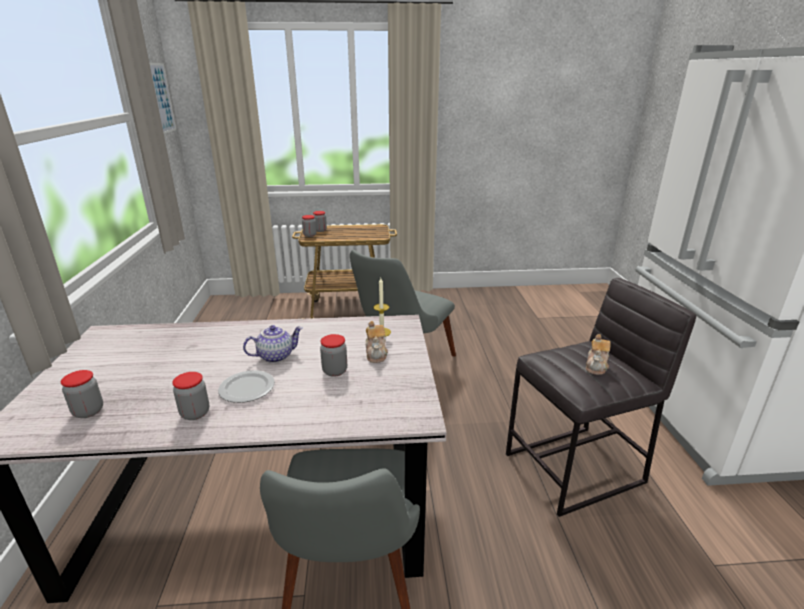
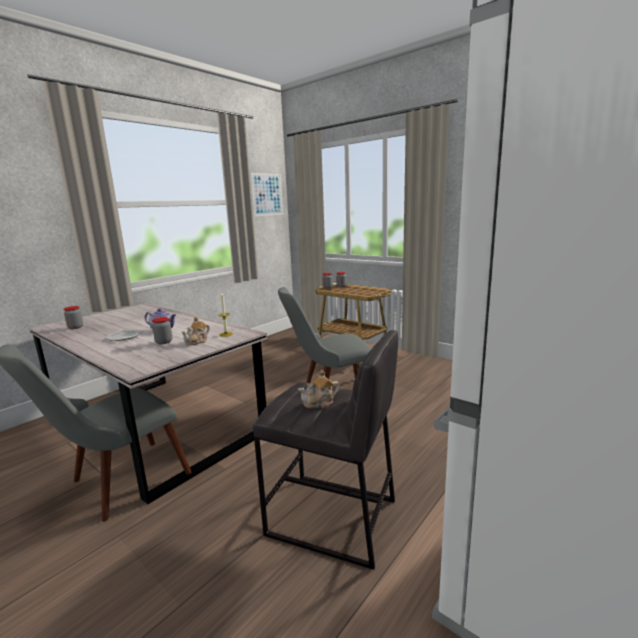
camera: 45 degrees right, 10 degrees down
(195, 413) = (91, 338): jar -> none

